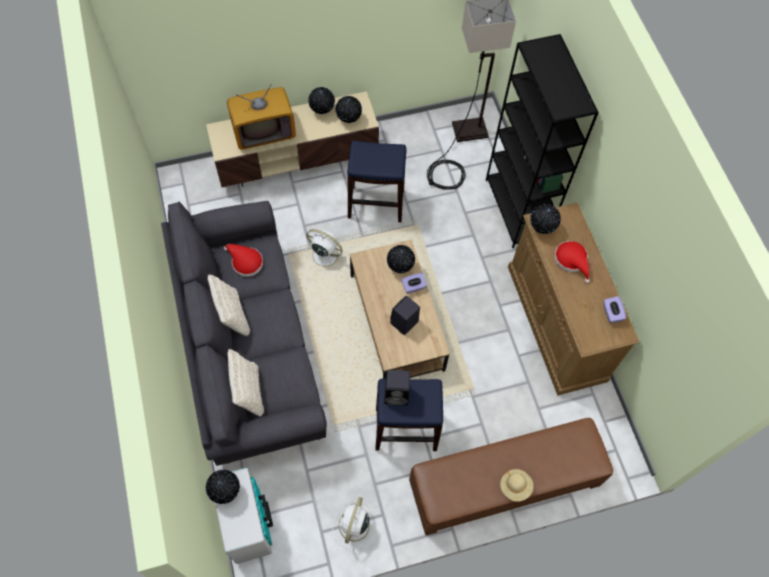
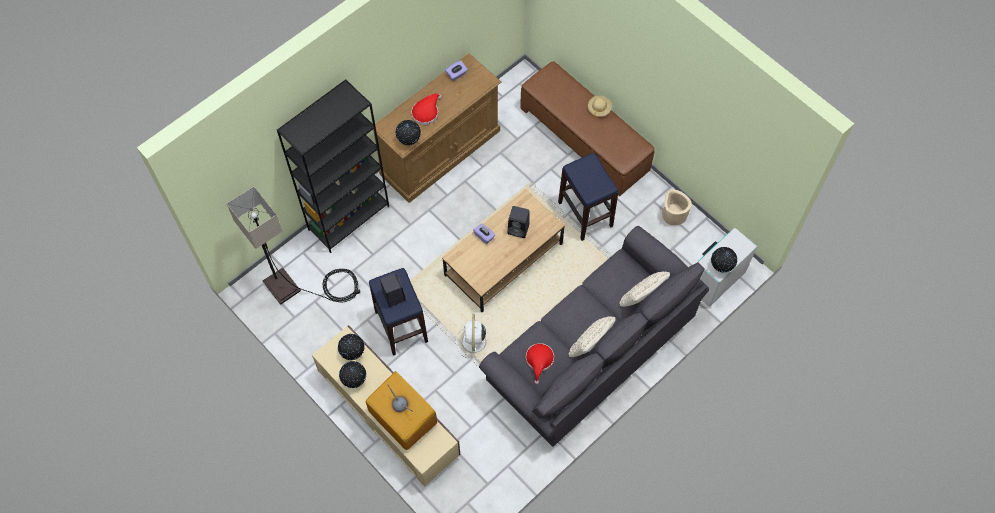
camera: 115 degrees left, 0 degrees up
(353, 527) = (673, 215): white fan -> beige planter
(397, 394) = (591, 186): black speaker -> black speaker (393, 295)
(400, 267) = (472, 253): globe -> none

